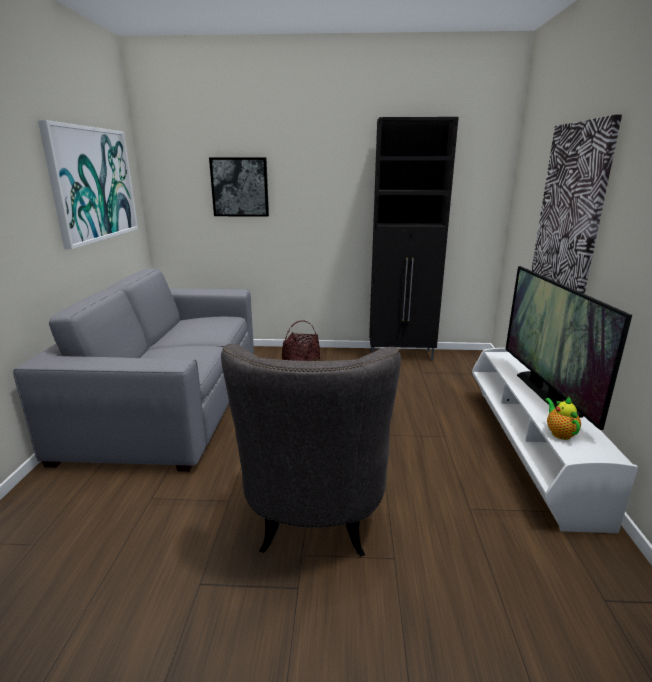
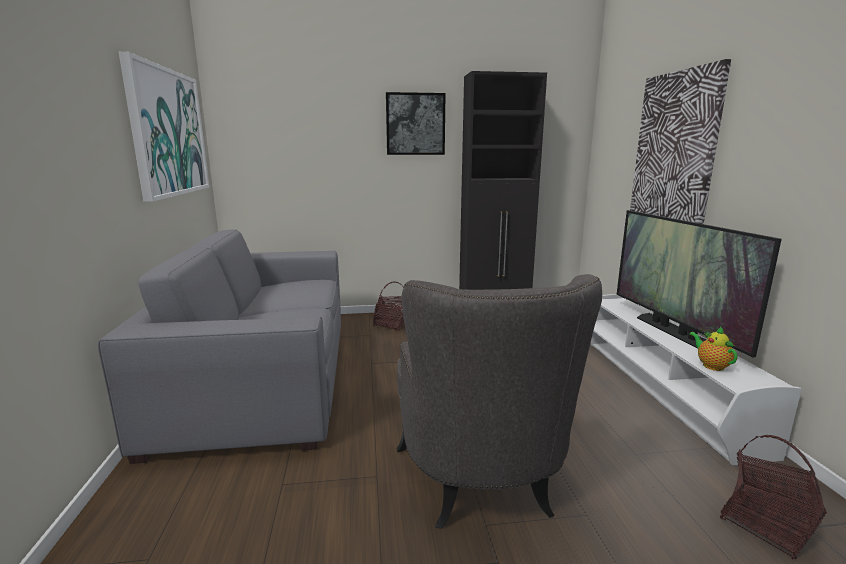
camera: 10 degrees left, 5 degrees down
(240, 187) = (321, 143): picture -> picture (415, 124)
(563, 591) = (766, 524): none -> basket

